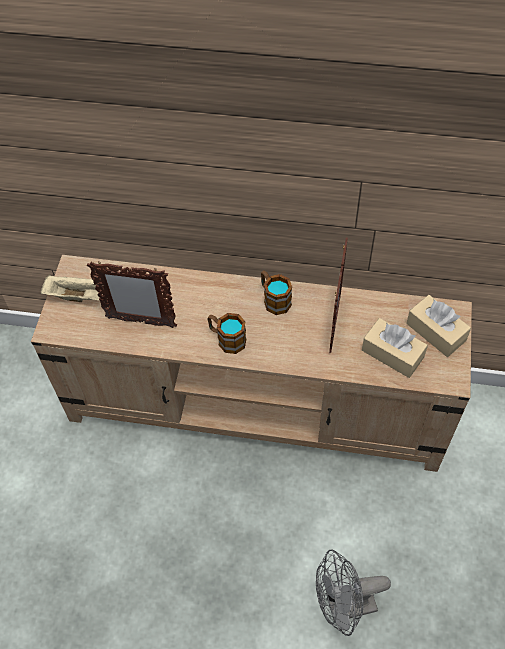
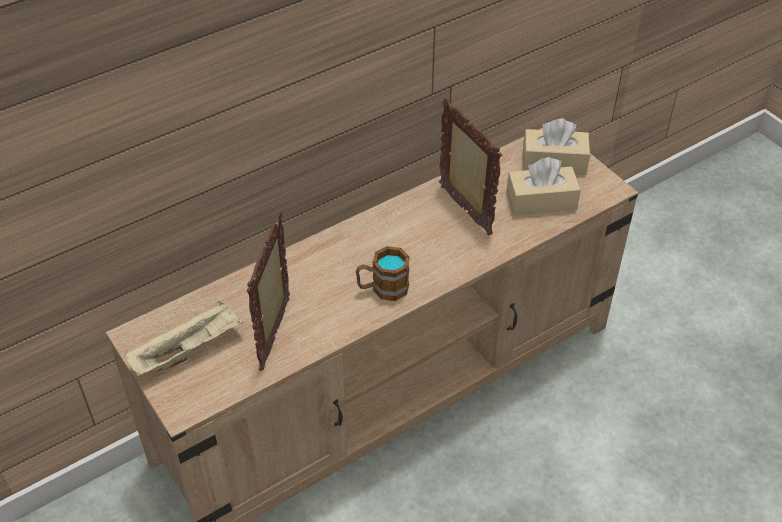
camera: 45 degrees left, 10 degrees down
(140, 322) = (276, 333): picture frame -> picture frame turned 135 degrees clockwise
(274, 299) = (386, 227): mug -> none
(344, 606) = (657, 498): grey fan -> none

